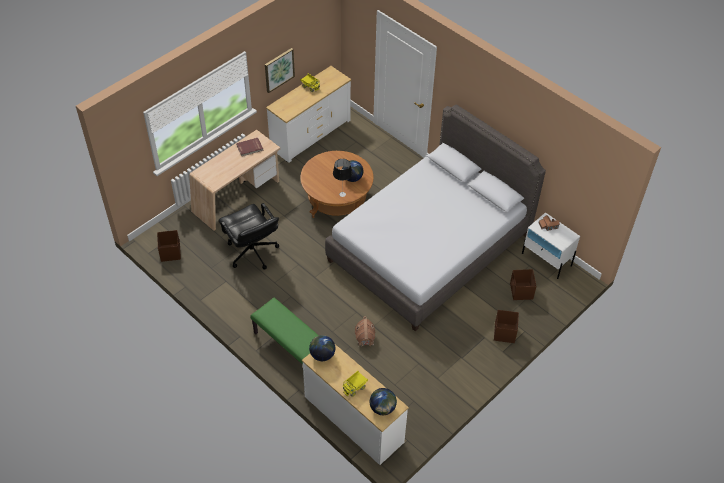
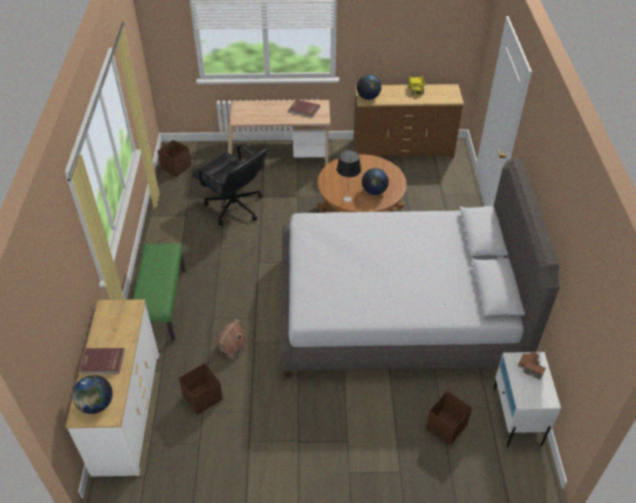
camera: 45 degrees right, 5 degrees down
(252, 252) = (234, 208): black office chair -> black office chair turned 60 degrees counterclockwise
(279, 70) = (381, 48): picture -> none
(310, 134) = (402, 149): white dresser -> brown dresser
(322, 355) = (119, 309): globe -> globe (368, 97)
(355, 387) = (102, 362): toy truck -> red book
(504, 333) = (374, 455): brown storage box -> brown storage box (202, 398)

